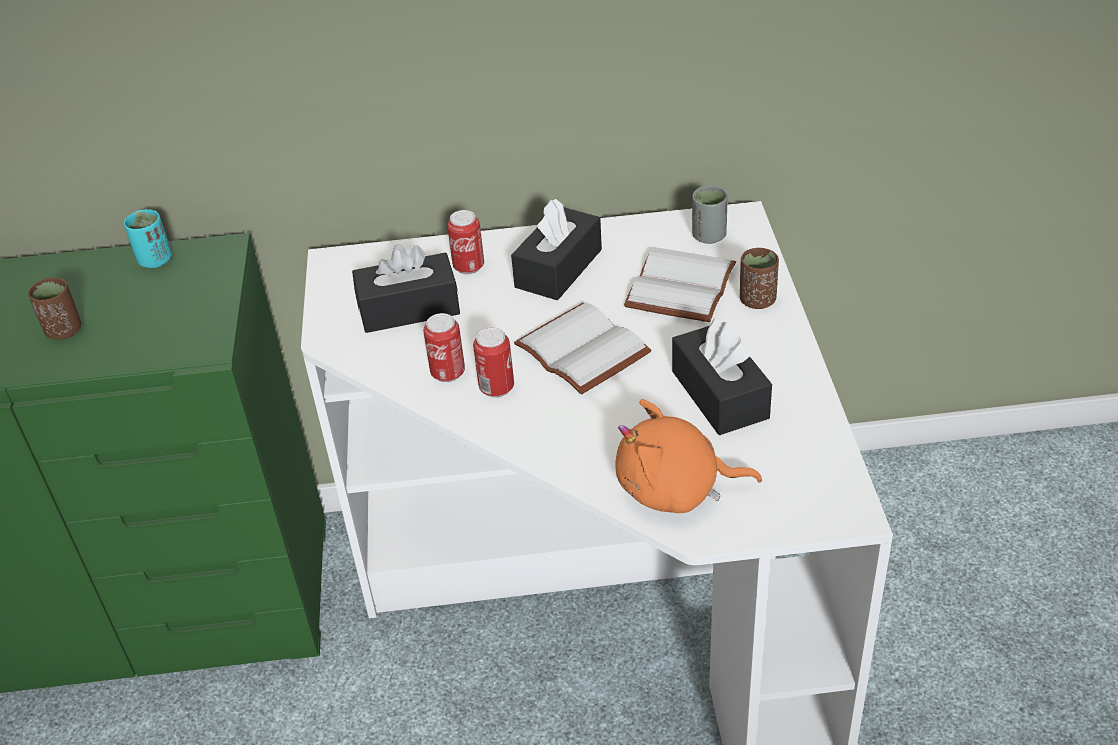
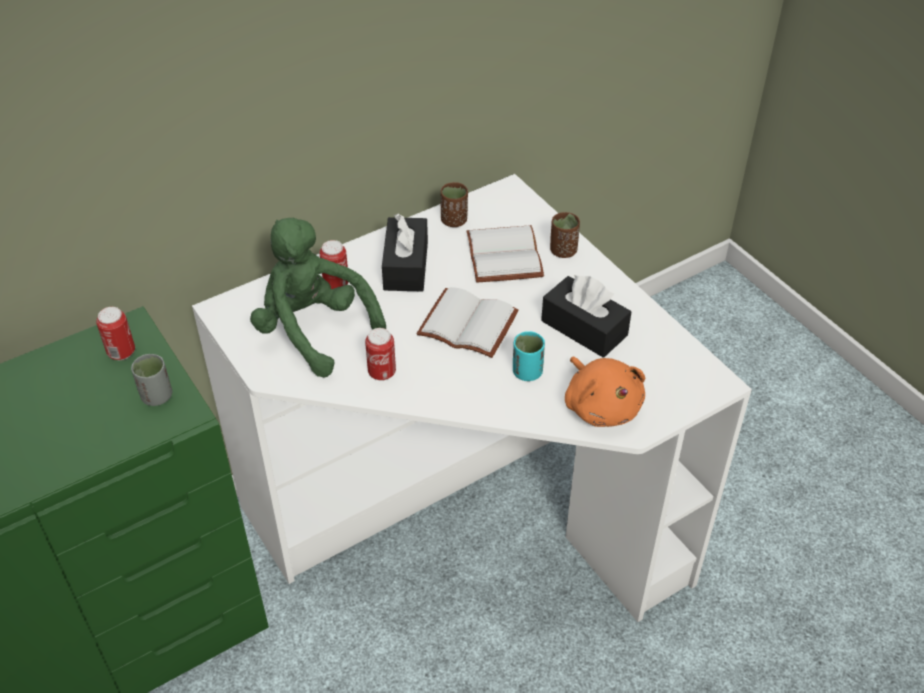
camera: 30 degrees left, 5 degrees up
(64, 330) = (44, 437): brown cup -> brown cup (454, 221)
(155, 260) = (78, 353): turquoise cup -> turquoise cup (527, 372)
(409, 308) = (313, 331): black tissue box -> green plush toy
(496, 388) = (426, 372): can -> can (121, 352)
(676, 490) = (601, 405): orange plush toy -> orange plush toy turned 90 degrees counterclockwise
(709, 236) = (497, 211): grey cup -> grey cup (157, 396)

